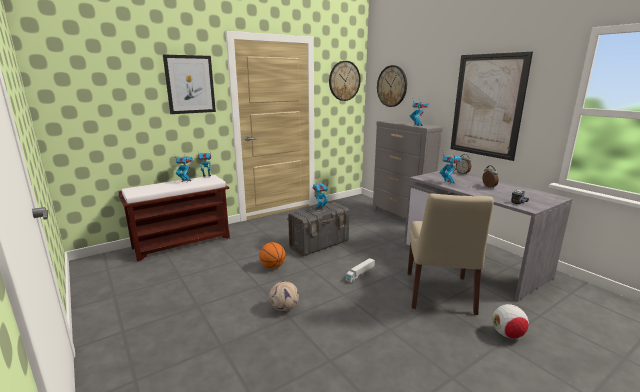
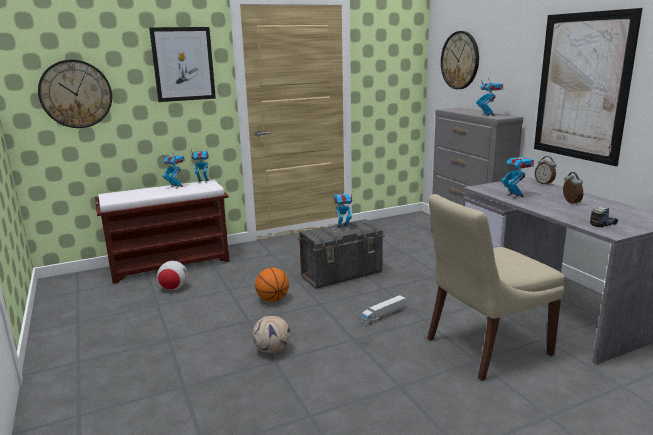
camera: 10 degrees right, 0 degrees up
(344, 81) = (395, 54): wall clock -> wall clock (76, 94)
(439, 294) = (484, 348): beige chair -> beige chair turned 45 degrees clockwise
(507, 334) = (562, 406): football -> football (174, 288)

